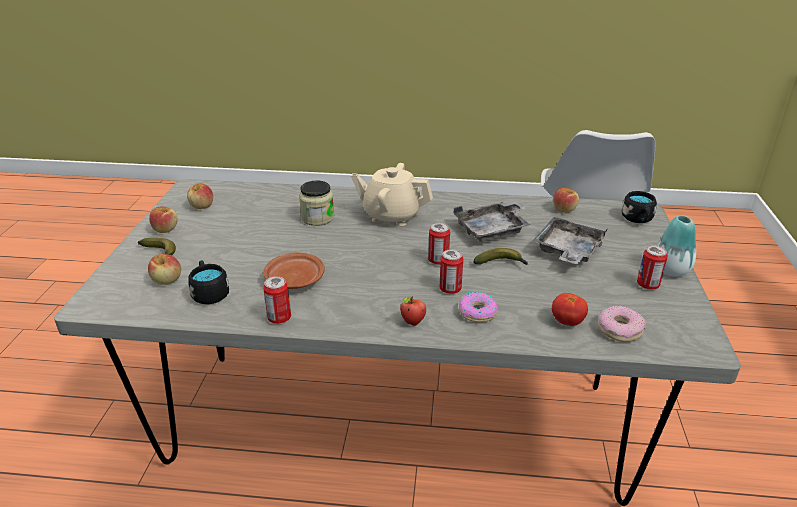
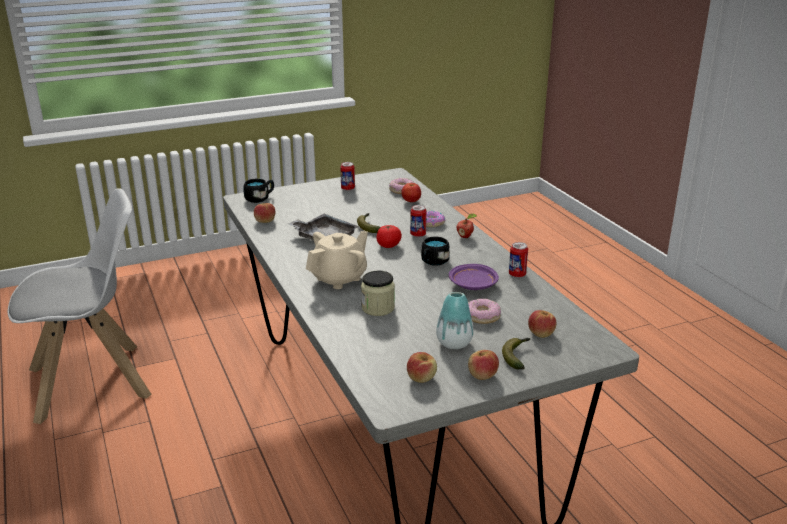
camera: 120 degrees left, 5 degrees down
(209, 293) = (529, 309): black mug -> black mug (433, 262)
(236, 261) = (482, 316): none -> donut
(294, 279) = (473, 285): brown plate -> purple plate
(391, 215) = (339, 278): beige teapot -> beige teapot turned 120 degrees counterclockwise
(438, 261) = (388, 245): can -> tomato
(567, 251) = (329, 211): grey tray -> none
(670, 270) = (323, 185): vase -> vase (454, 343)

